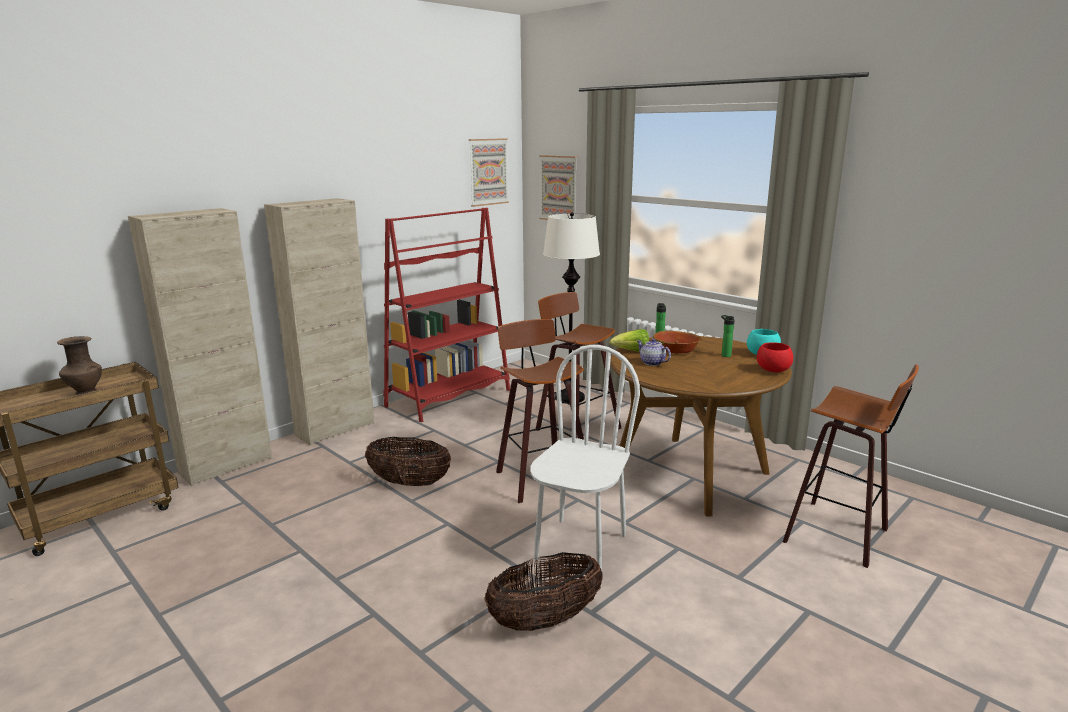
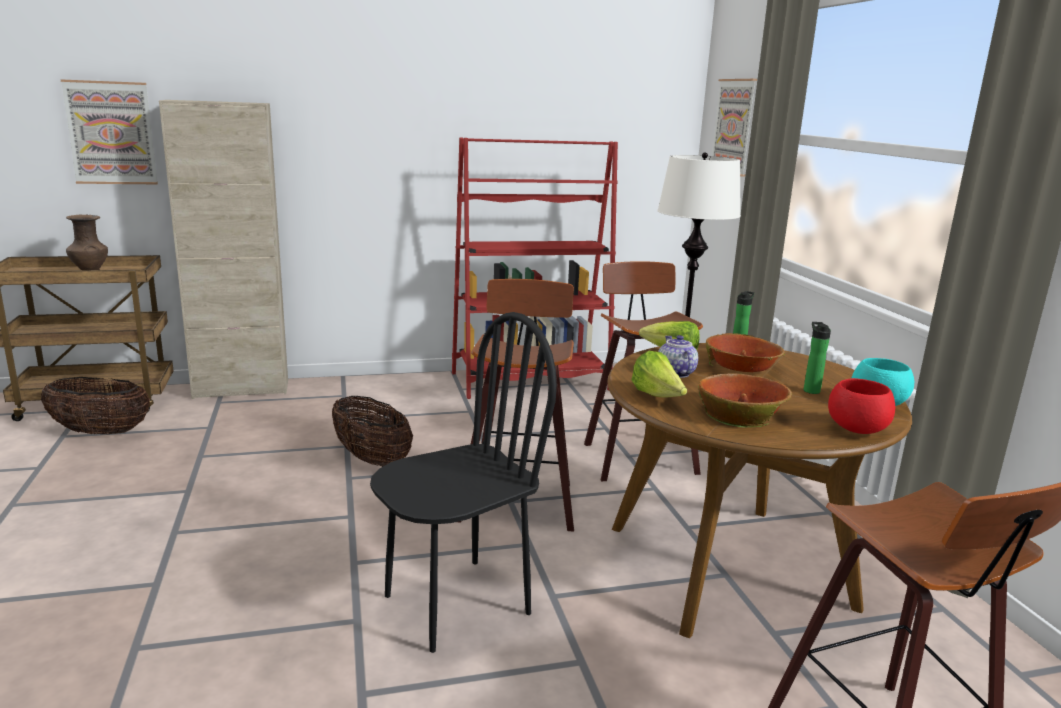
camera: 30 degrees right, 0 degrees up
(335, 429) = (377, 382): beige cabinet -> none
(488, 172) = (645, 98): picture -> picture (111, 133)
(545, 620) = (298, 676): basket -> basket (100, 432)
(580, 547) = (456, 603): white chair -> black chair
(666, 378) = (657, 396): none -> lettuce
(716, 376) = (741, 413): none -> bowl

